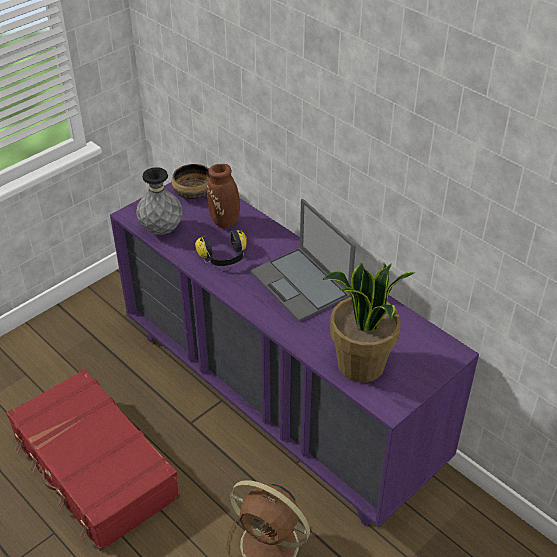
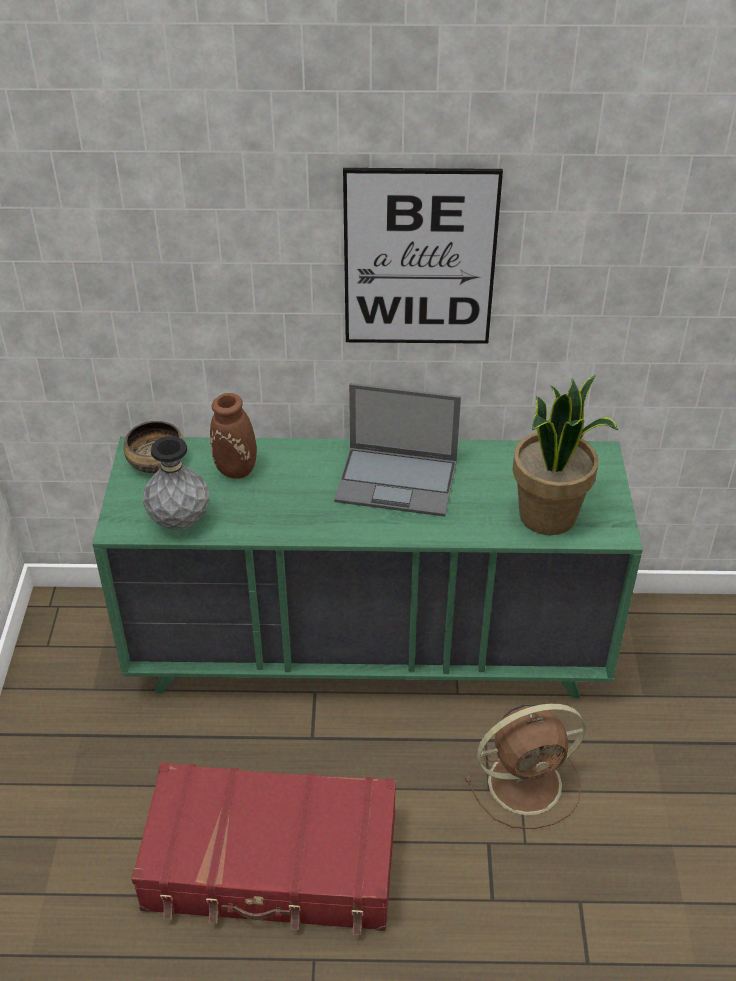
camera: 45 degrees left, 0 degrees up
(224, 257) = (287, 505): headphones -> none
(279, 399) = (369, 648): purple dresser -> green dresser
(361, 127) = (419, 259): none -> picture

